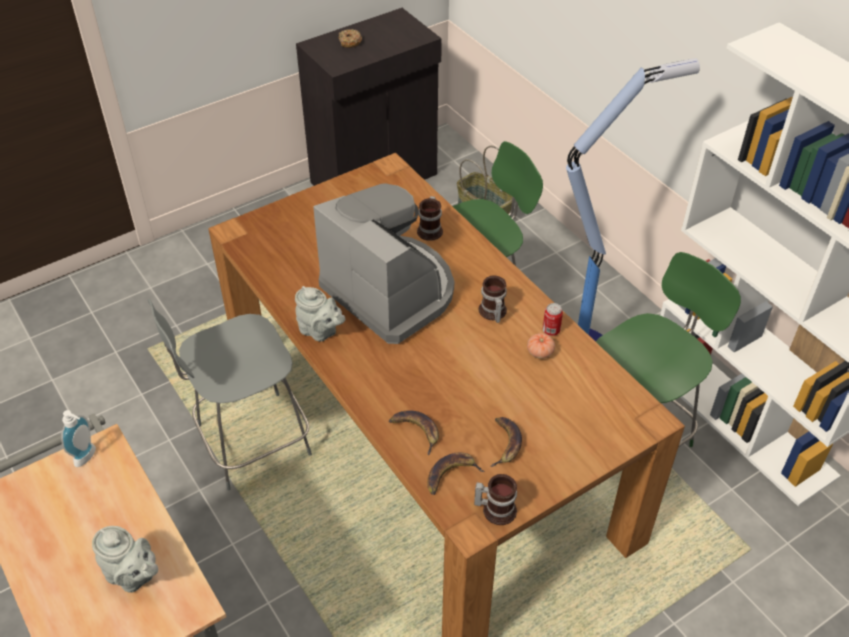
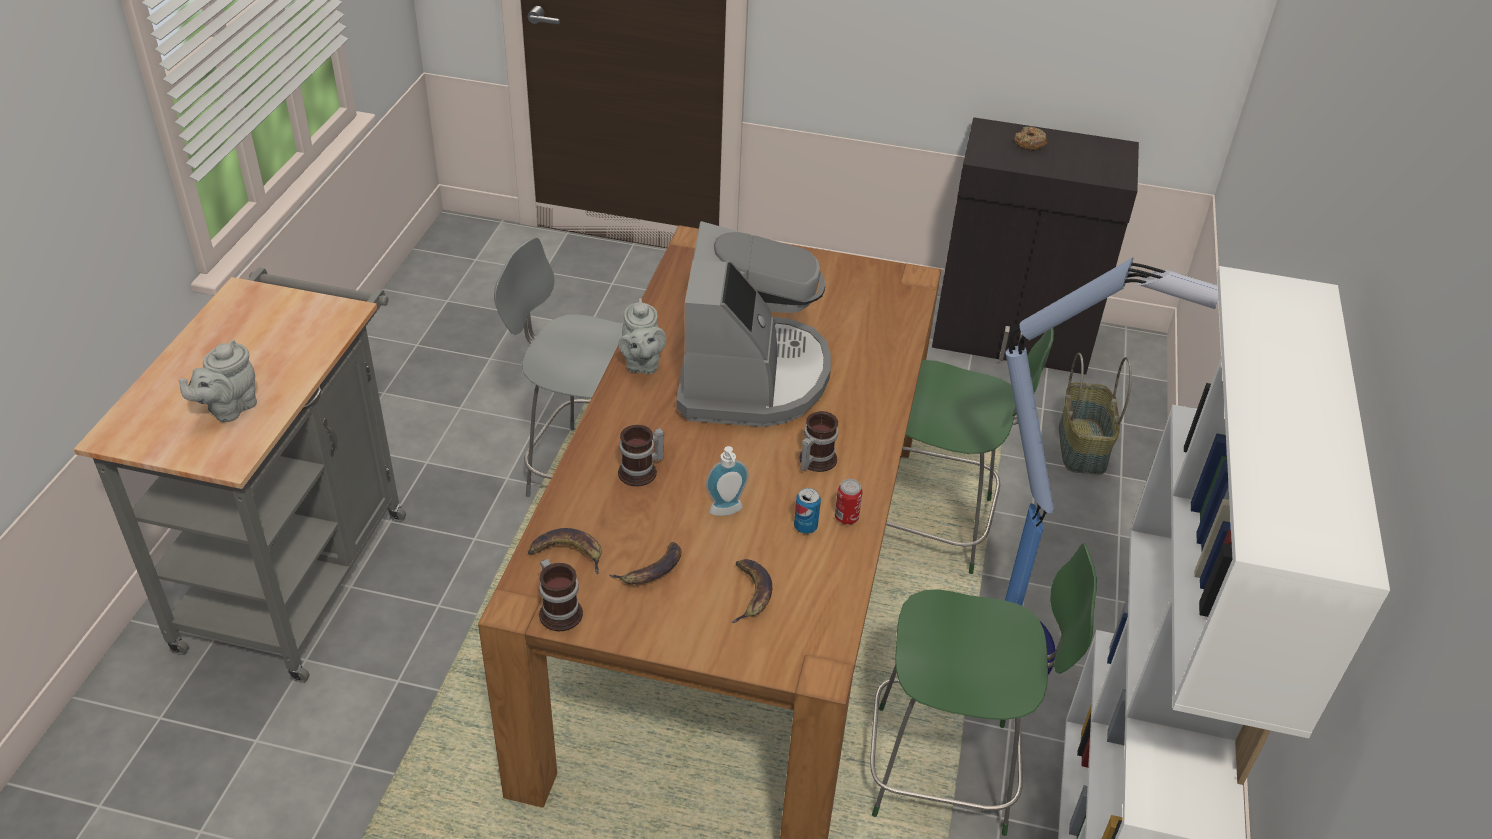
camera: 45 degrees right, 5 degrees down
(87, 457) = (324, 310): soap dispenser -> soap dispenser (727, 512)
(133, 576) = (229, 408): grey teapot -> grey teapot turned 45 degrees clockwise
(416, 431) = (595, 498): banana -> banana (751, 593)
(431, 230) = (869, 354): mug -> mug (642, 472)
(540, 352) = (805, 526): tomato -> can

